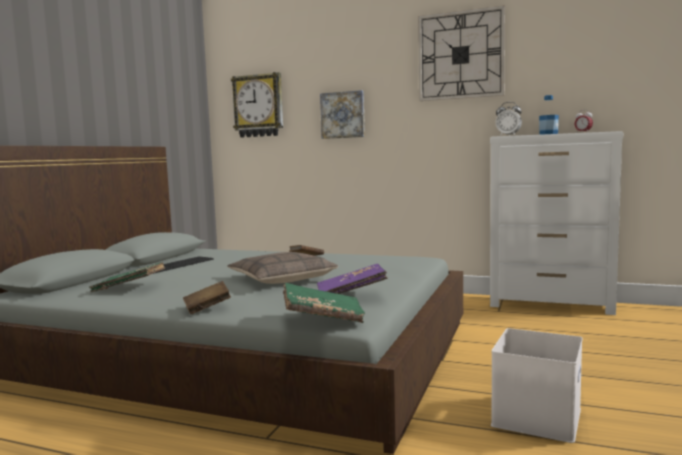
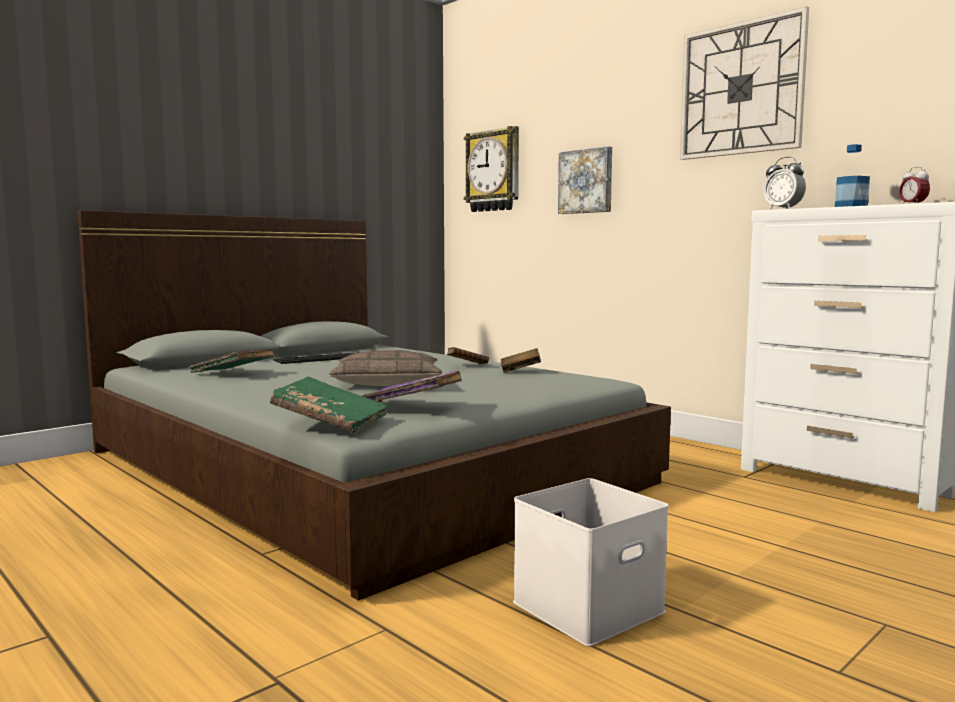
camera: 25 degrees right, 0 degrees up
(207, 308) = (252, 399): brown book -> brown book (520, 371)

